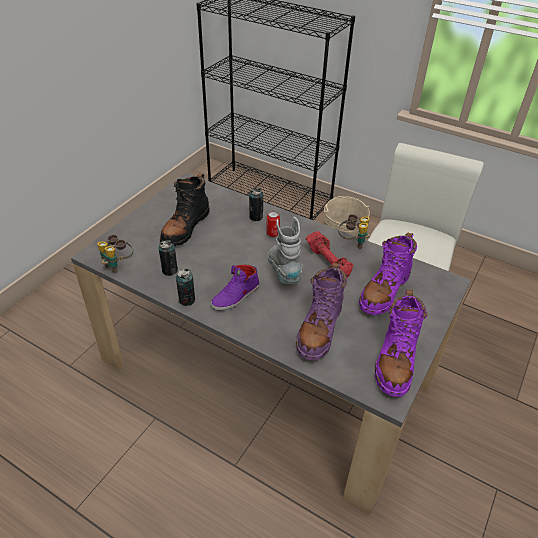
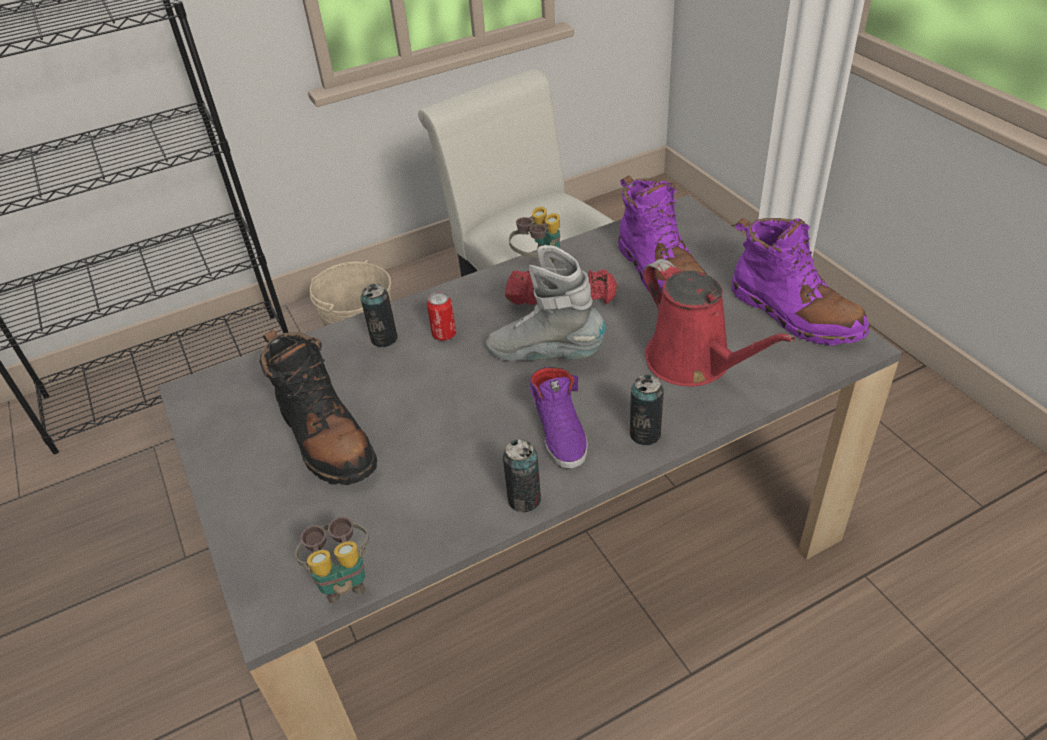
camera: 55 degrees left, 0 degrees up
(170, 270) = (427, 500): can -> can (645, 434)
(319, 329) = (694, 362): purple boot -> red watering can

